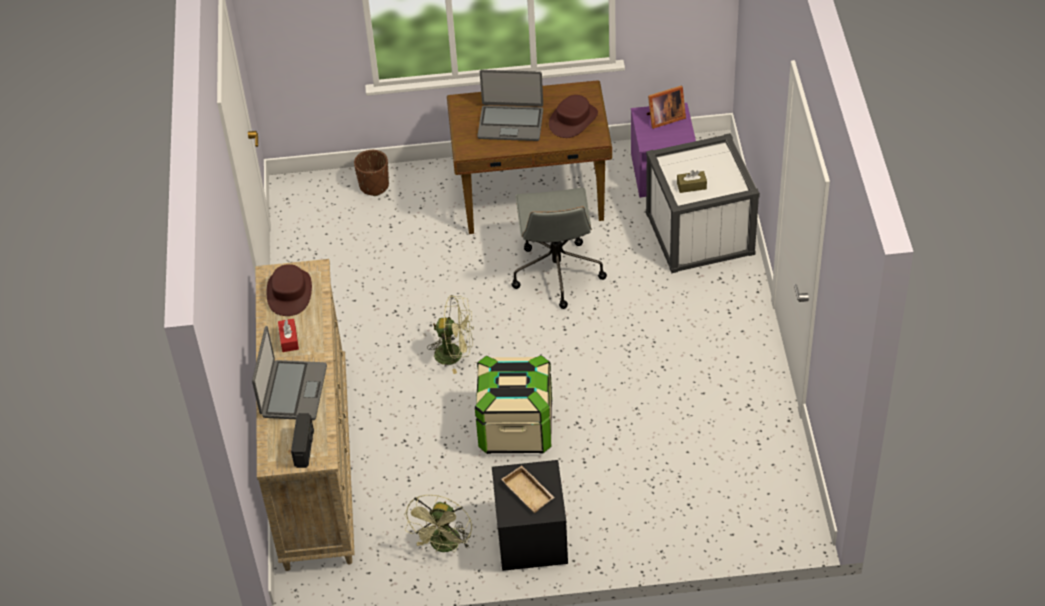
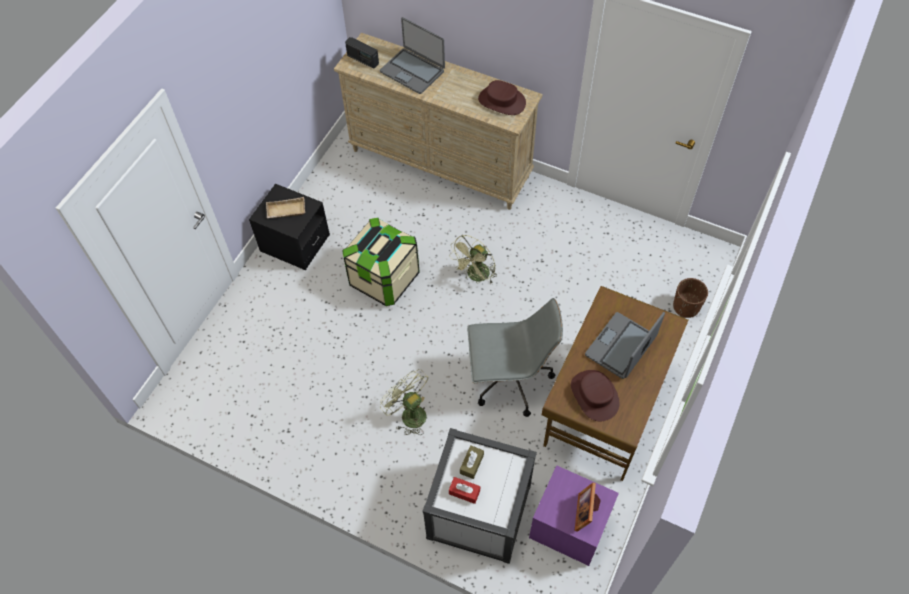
camera: 120 degrees right, 10 degrees up
(289, 339) = (459, 85): red tissue box -> red tissue box (464, 492)
(444, 546) = (327, 198): green fan -> green fan (409, 413)
(556, 272) = (509, 380): grey office chair -> grey office chair turned 150 degrees clockwise

